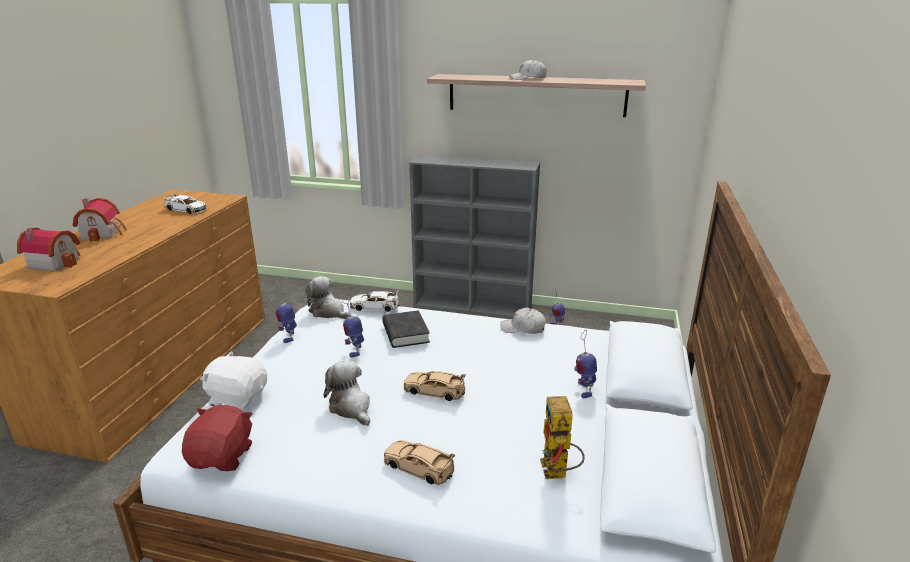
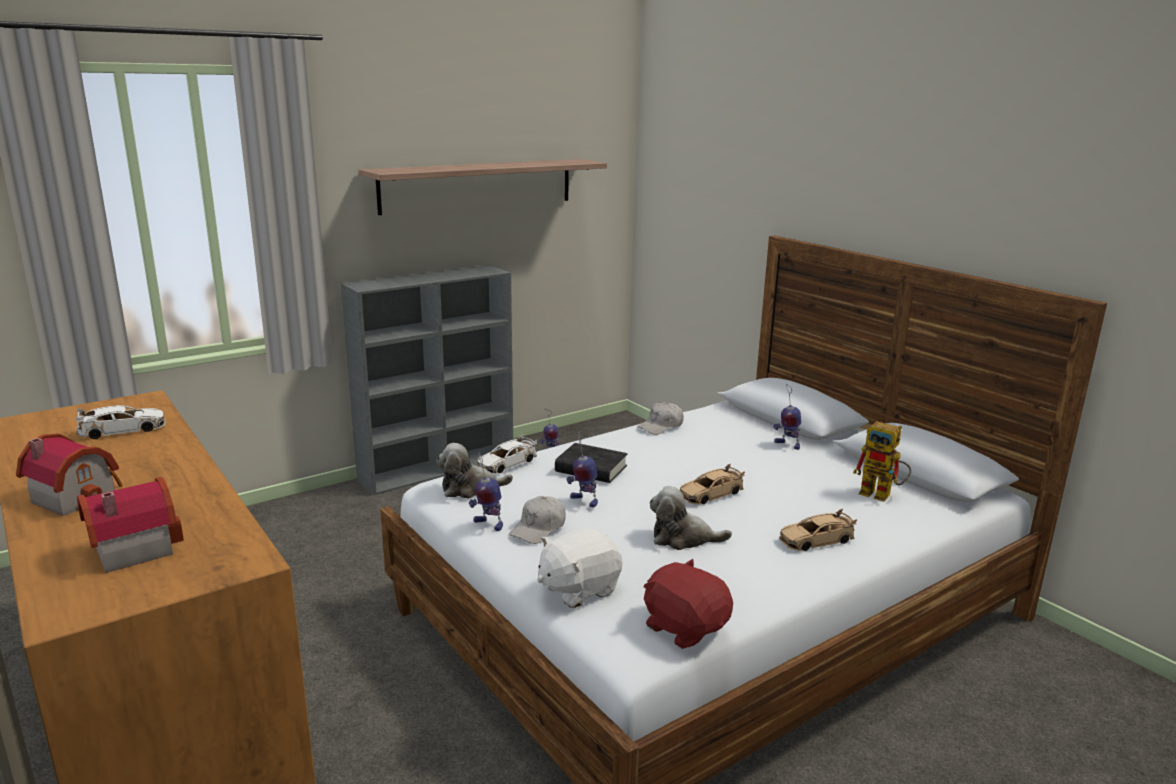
camera: 50 degrees left, 5 degrees down
(528, 78) = (482, 165): white cap -> white cap (539, 528)

